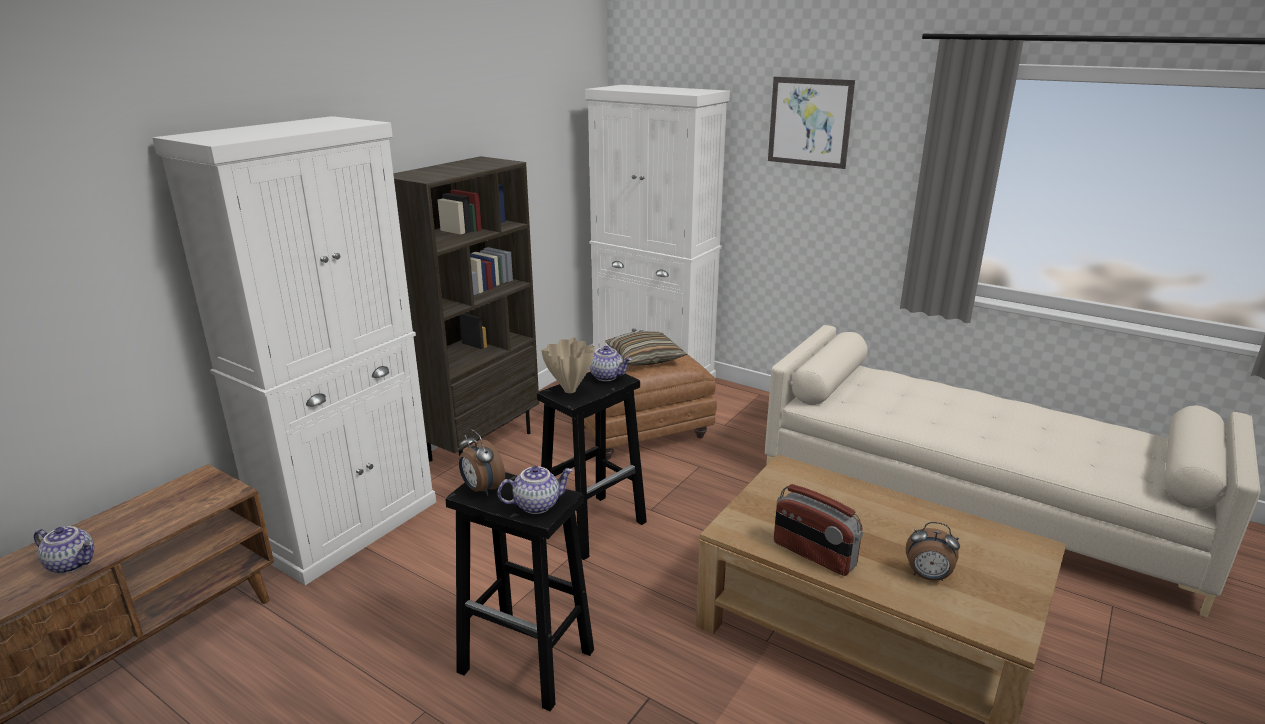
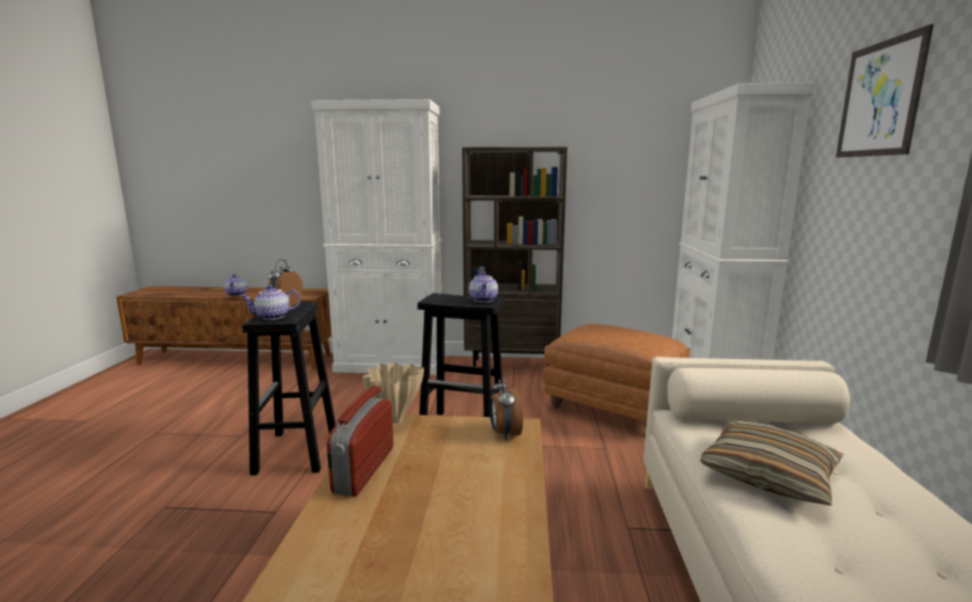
camera: 60 degrees right, 10 degrees down
(537, 504) = (272, 317): teapot -> teapot turned 120 degrees clockwise
(569, 391) = (445, 297): beige vase -> beige vase (394, 420)
(645, 358) = (621, 334): pillow -> pillow (768, 474)
(928, 576) = (361, 554): alarm clock -> alarm clock (504, 434)

